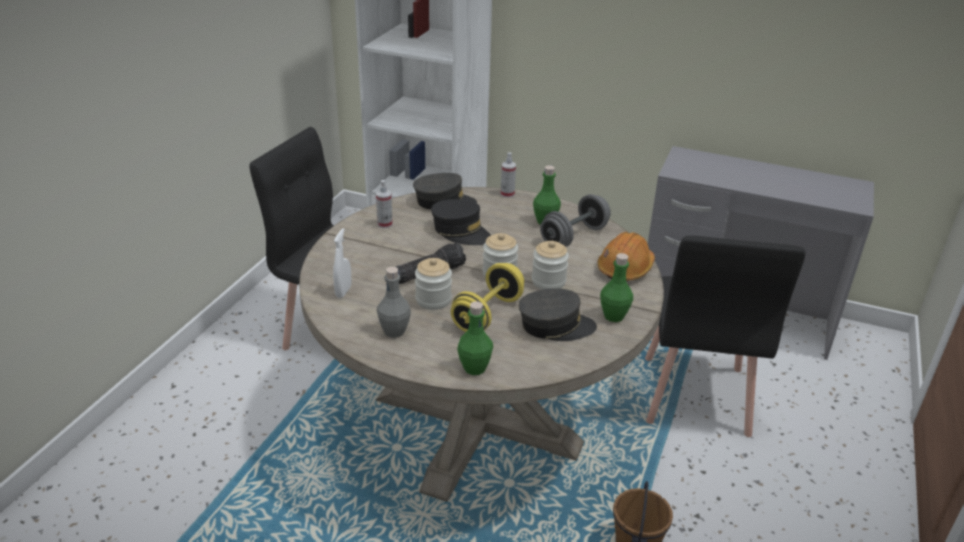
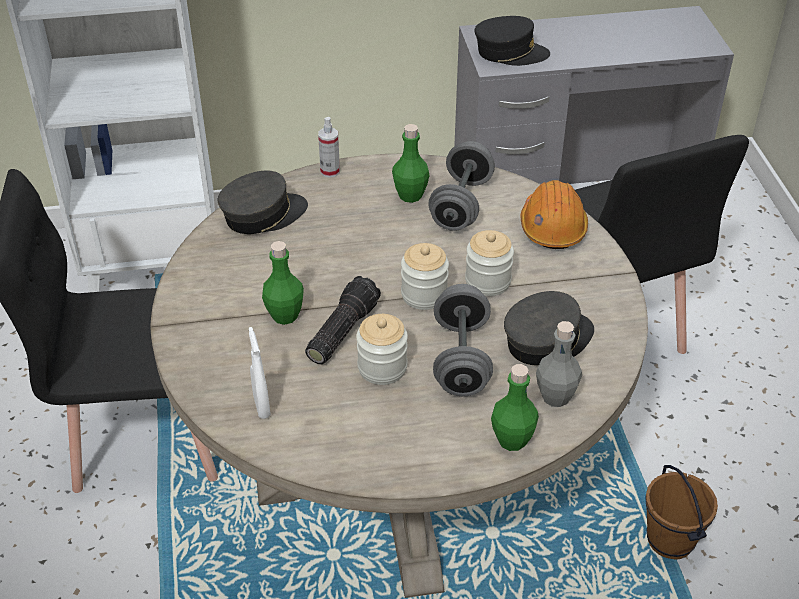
camera: 30 degrees left, 10 degrees up
(385, 224) = (218, 280): spray bottle -> none
(394, 331) = (377, 434): grey bottle -> grey bottle (555, 396)
(460, 231) = (324, 251): black cap -> black cap (510, 52)
(487, 314) = (461, 358): yellow dumbbell -> grey dumbbell
(614, 316) = (595, 298): green bottle -> green bottle (285, 315)

